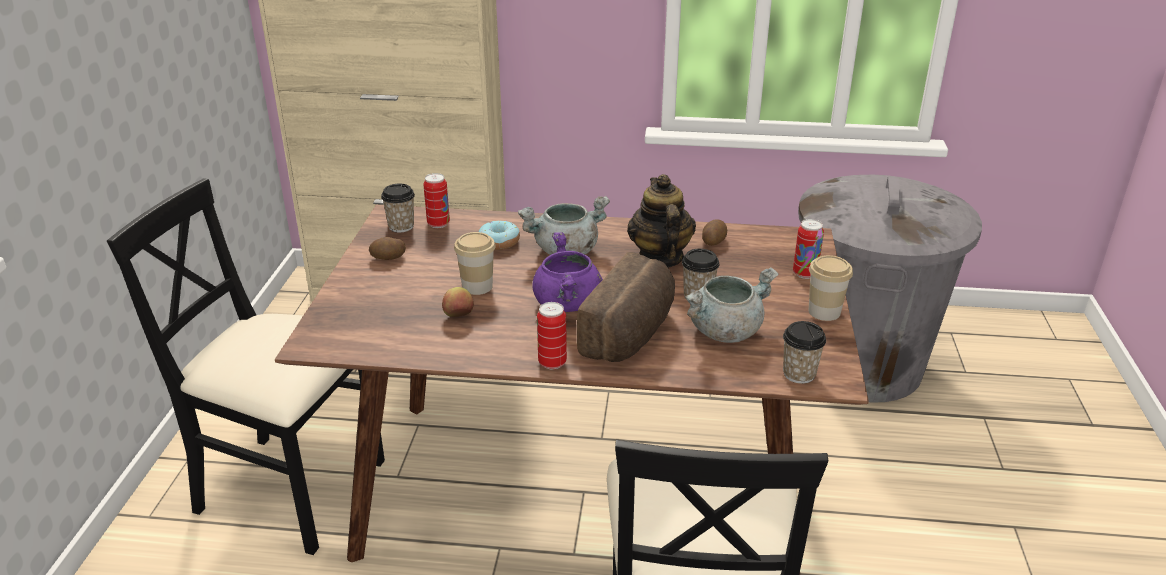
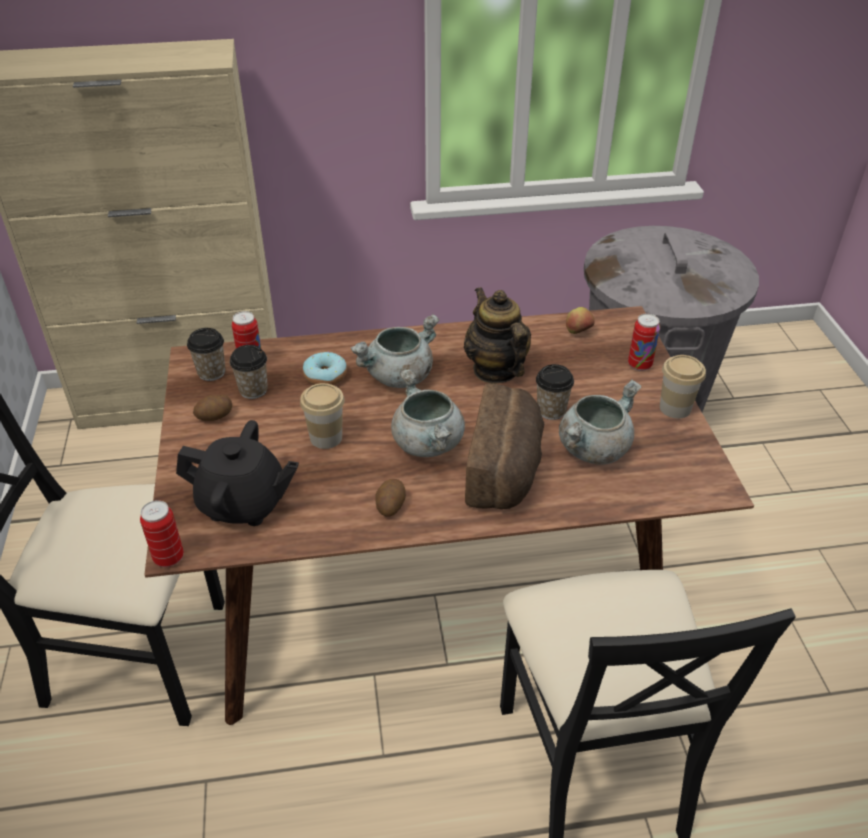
camera: 15 degrees left, 10 degrees up
(381, 323) = (243, 504): none -> black teapot
(458, 316) = (322, 480): apple -> apple (578, 332)
(552, 363) = (442, 520): can -> can (169, 557)
(568, 304) = (428, 443): purple cooking pot -> grey cooking pot
(713, 241) = (539, 340): potato -> potato (390, 505)
(799, 374) = (681, 487): cup -> cup (253, 390)

